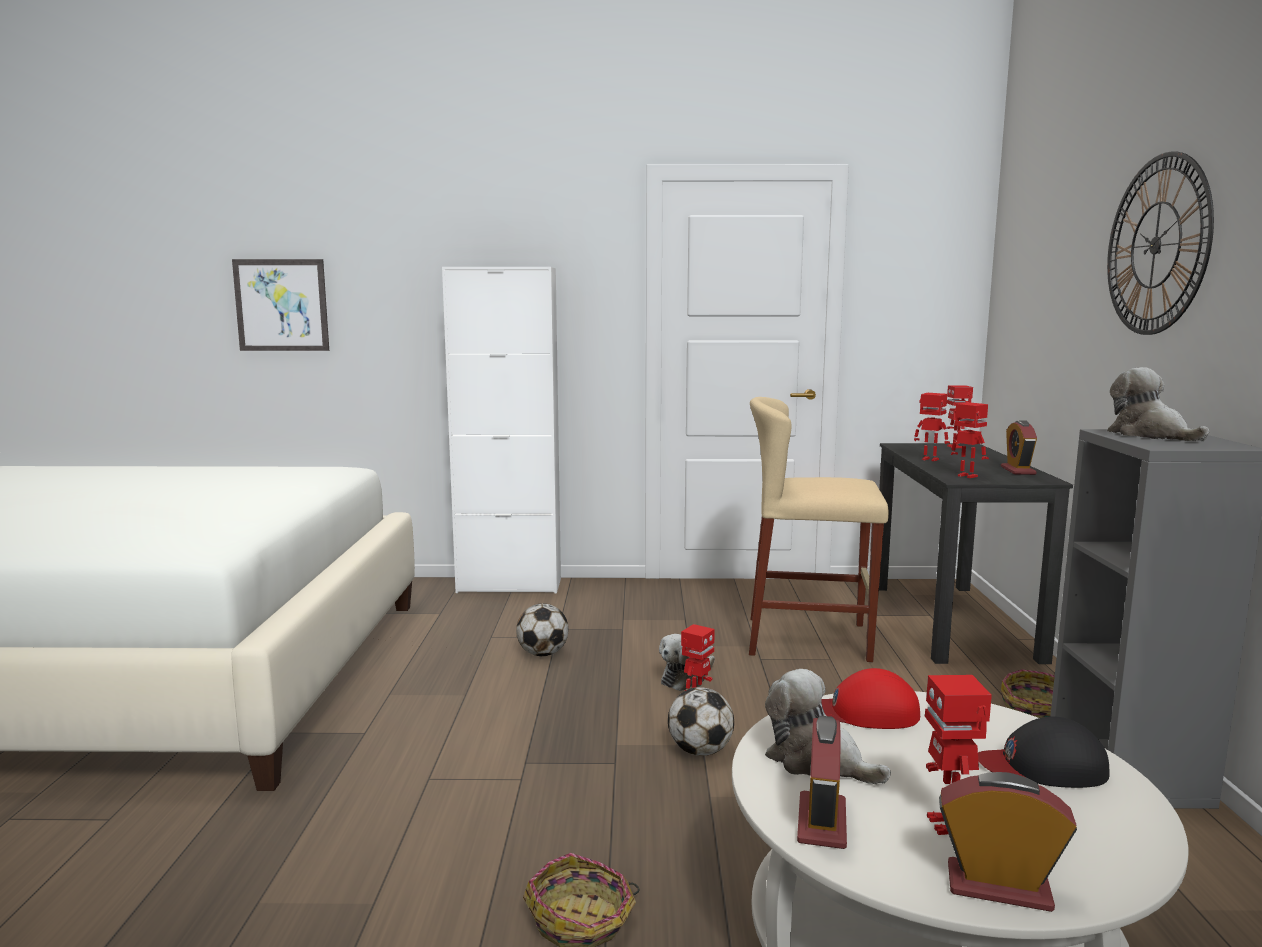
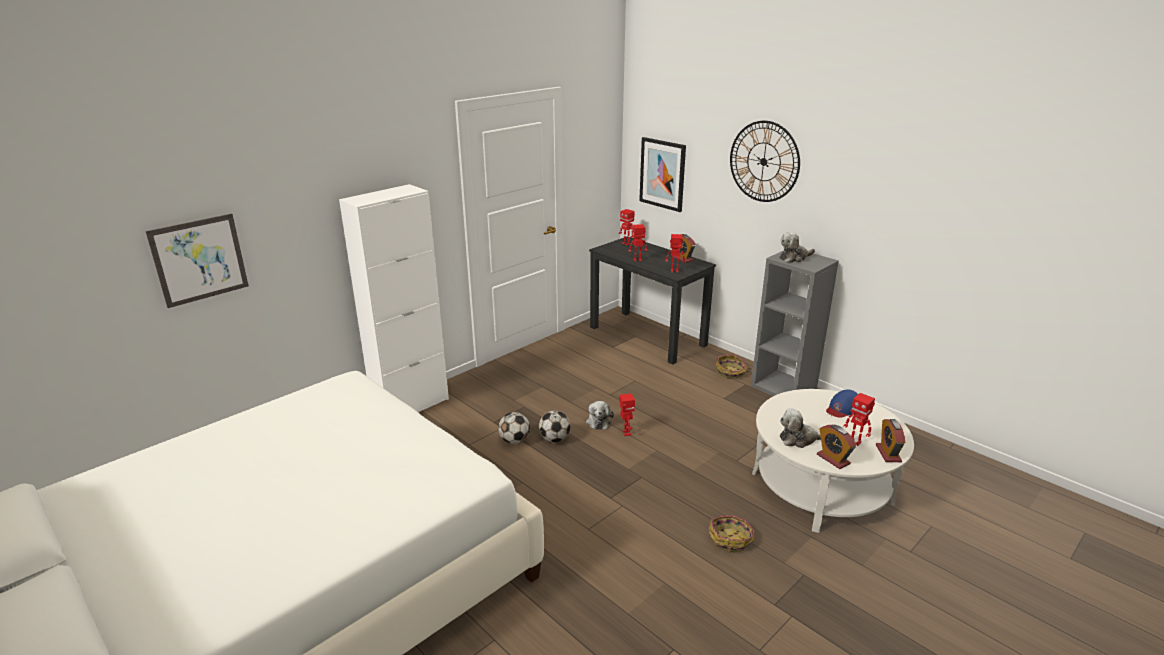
camera: 45 degrees left, 15 degrees up
(700, 751) = (660, 453): football -> football (554, 439)
(808, 639) = (610, 373): beige stool -> none
(865, 712) = (779, 412): red cap -> none
(998, 887) = (888, 453): alarm clock -> alarm clock turned 60 degrees counterclockwise
(1026, 318) = (662, 174): none -> picture
(1043, 766) = (843, 408): black cap -> blue cap
(1150, 435) = (794, 258): plush toy -> plush toy turned 45 degrees counterclockwise

